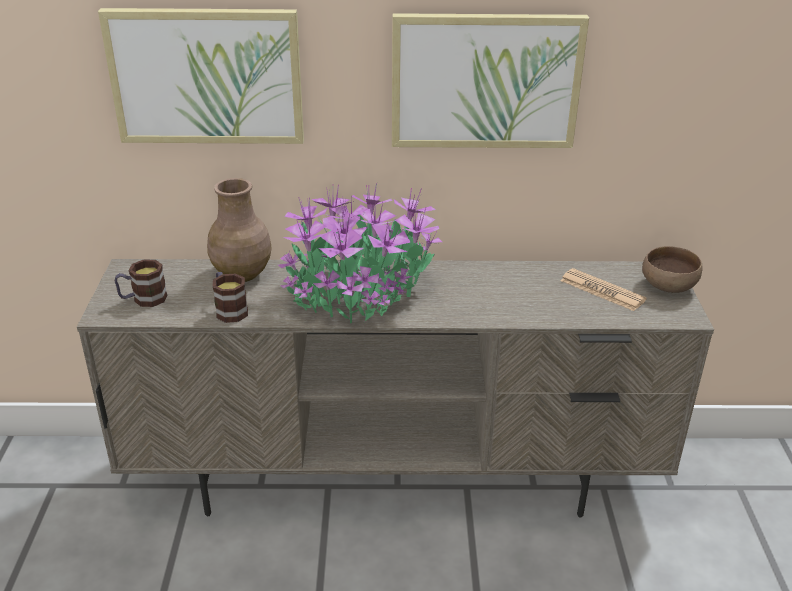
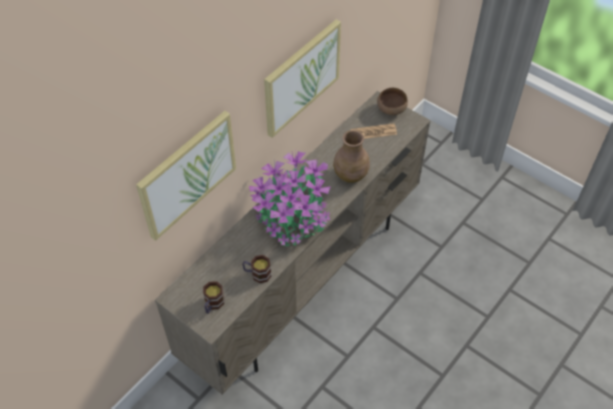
camera: 50 degrees left, 20 degrees up
(242, 274) = (229, 252): brown vase -> brown vase (351, 175)

